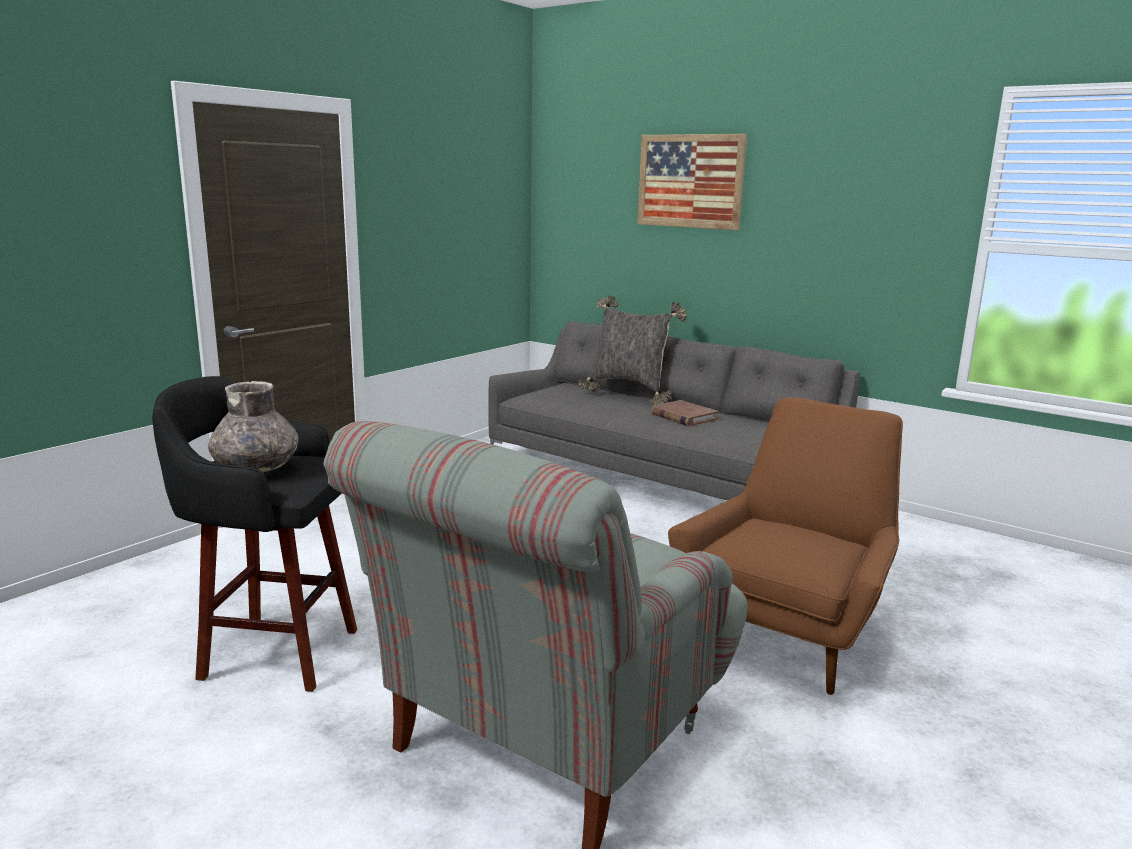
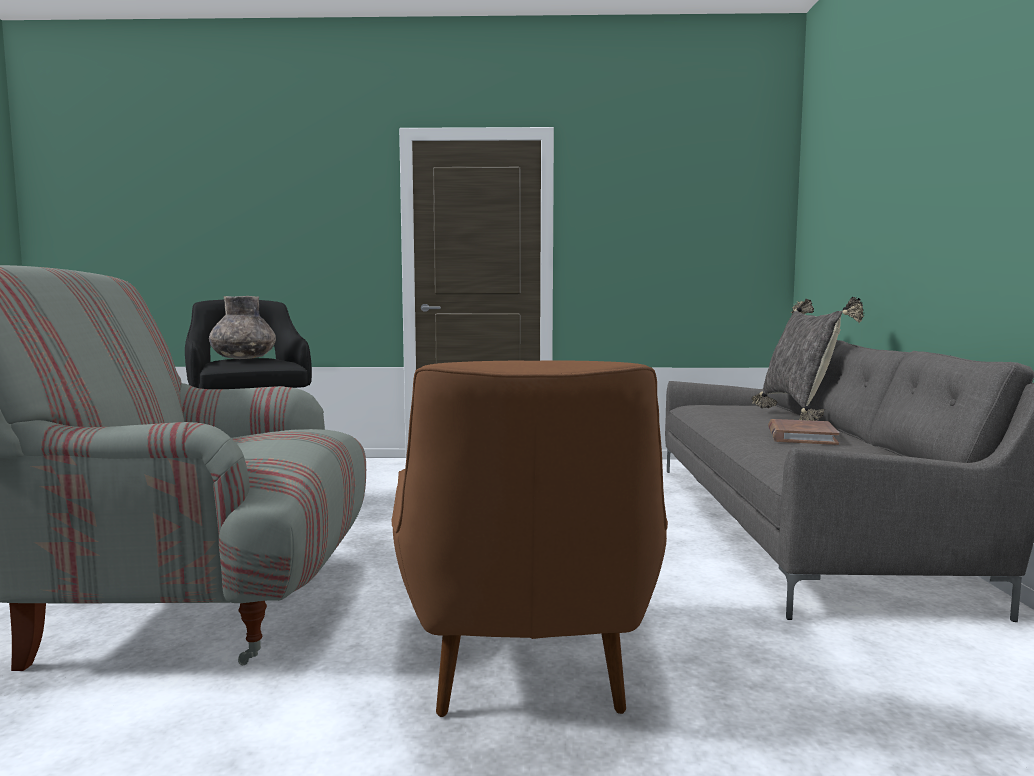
camera: 55 degrees right, 10 degrees down
(690, 181) = (899, 142): picture -> none
(787, 635) = (527, 671): brown armchair -> brown armchair turned 90 degrees clockwise

